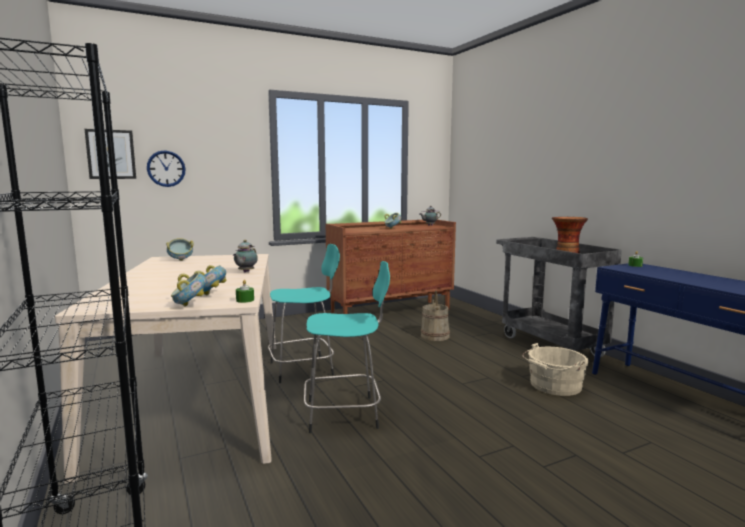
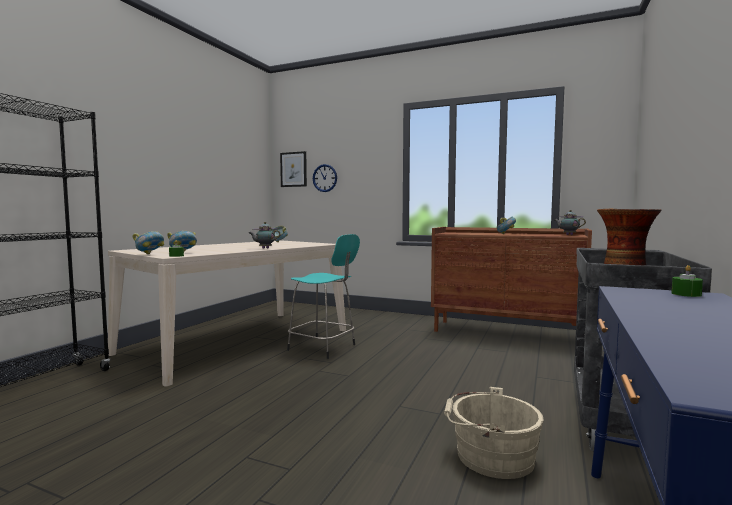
camera: 50 degrees right, 5 degrees down
(345, 414) = (264, 383): turquoise stool -> none
(434, 336) = (492, 363): beige bucket -> none

